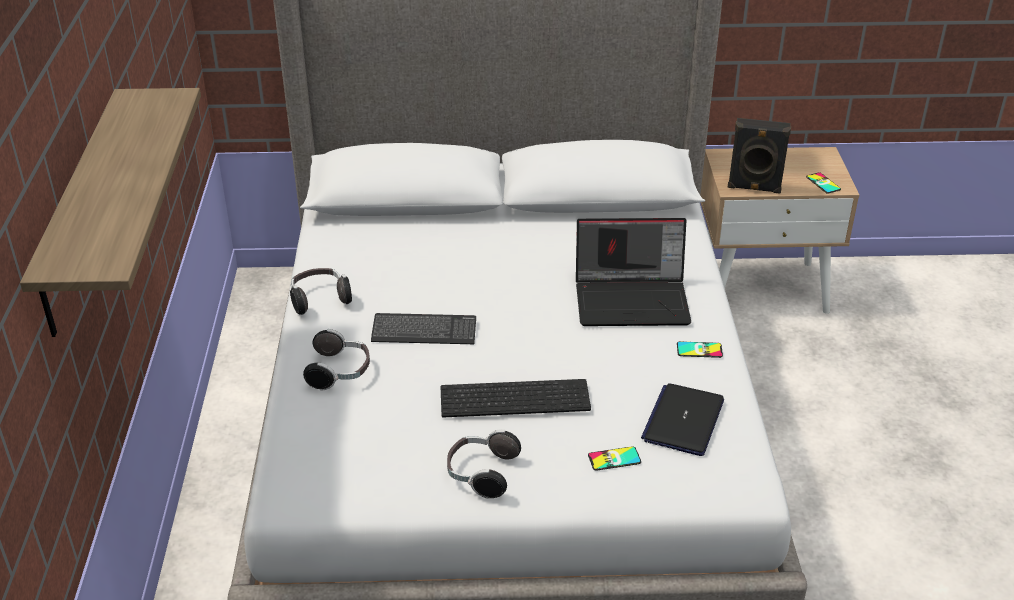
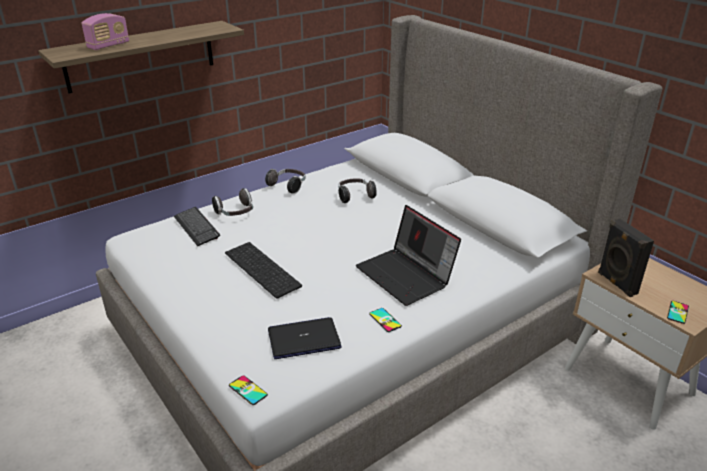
camera: 55 degrees right, 5 degrees down
(111, 212) = (108, 46): none -> radio
(424, 331) = (293, 221): keyboard -> keyboard (196, 227)
(481, 474) = (190, 284): headphones -> headphones (355, 196)
(614, 459) = (241, 324): phone -> phone (248, 390)

